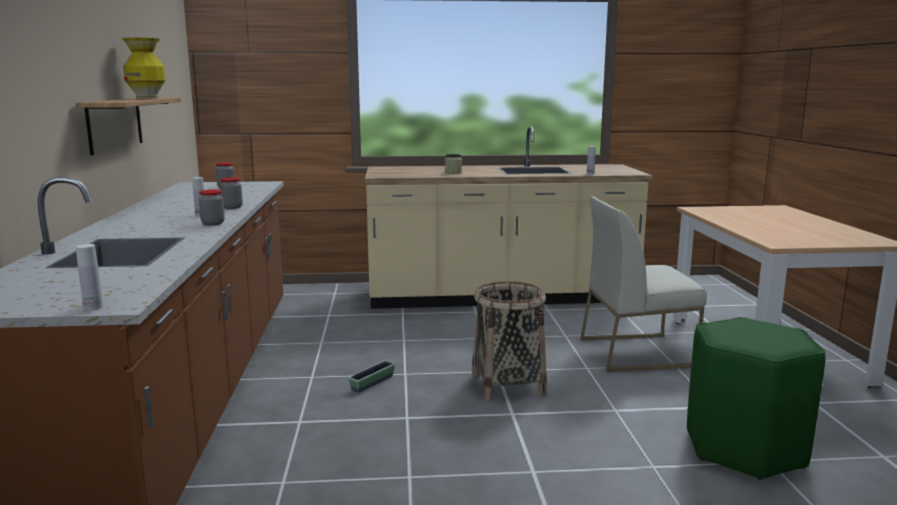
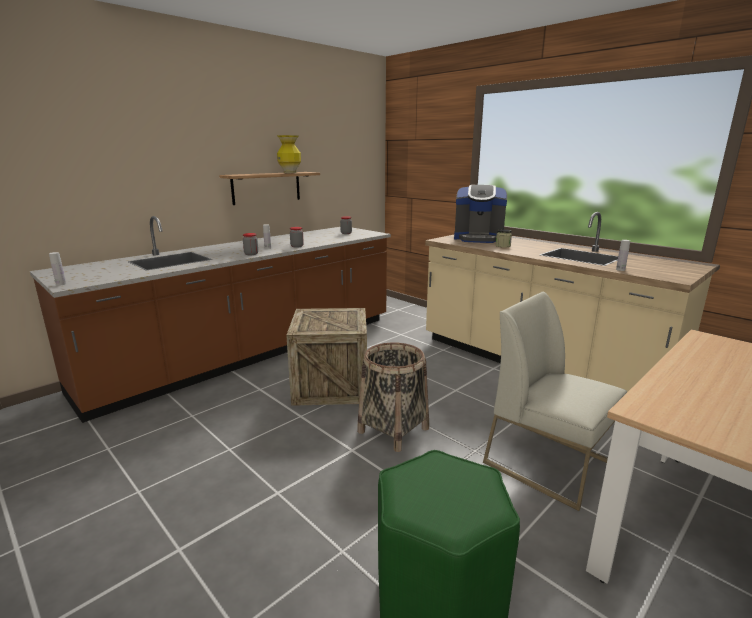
camera: 50 degrees right, 5 degrees up
(372, 383) = (331, 386): planter -> crate
(406, 170) = (478, 238): none -> coffee machine

